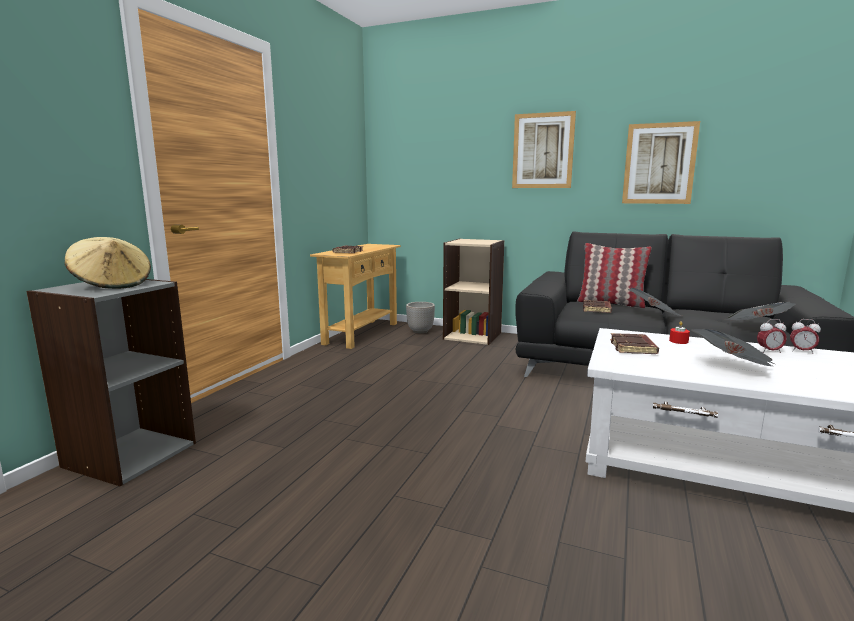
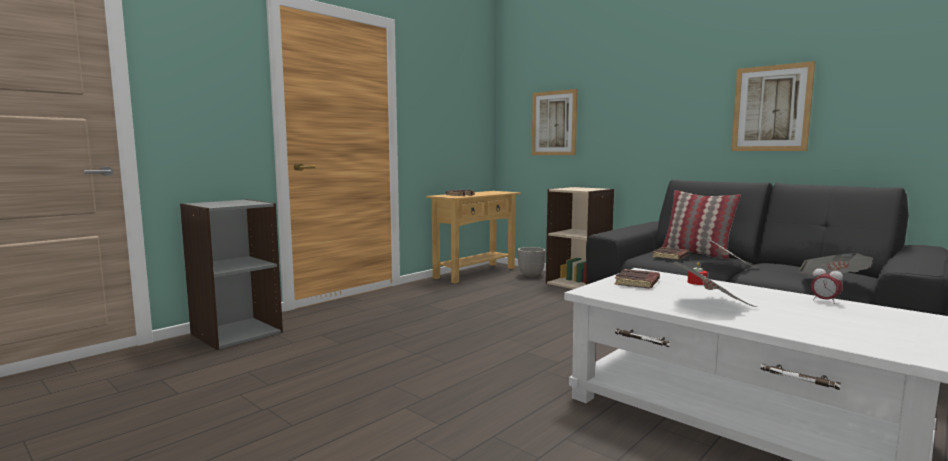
camera: 20 degrees right, 5 degrees down
(112, 285) = (233, 203): beige hat -> none
(543, 151) = (651, 99): picture -> picture (554, 123)
(769, 351) = (784, 298): alarm clock -> none

